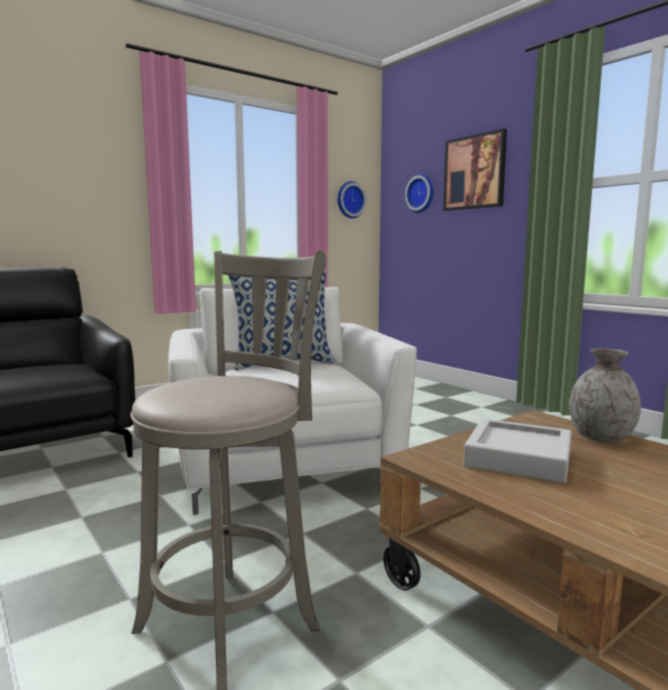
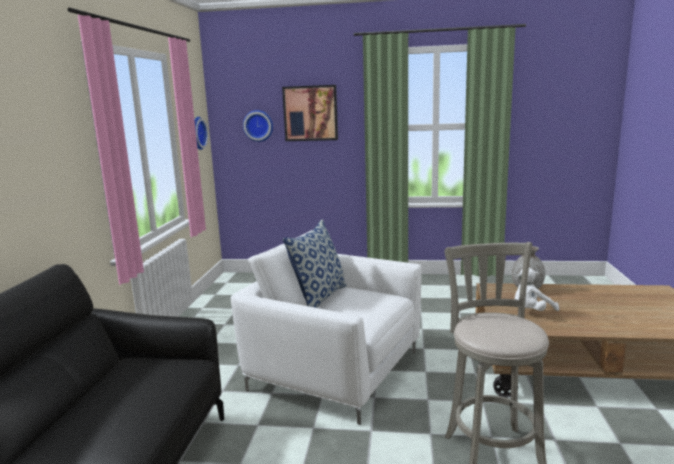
camera: 45 degrees left, 5 degrees up
(518, 458) = (531, 311): grey tray -> white plush toy

